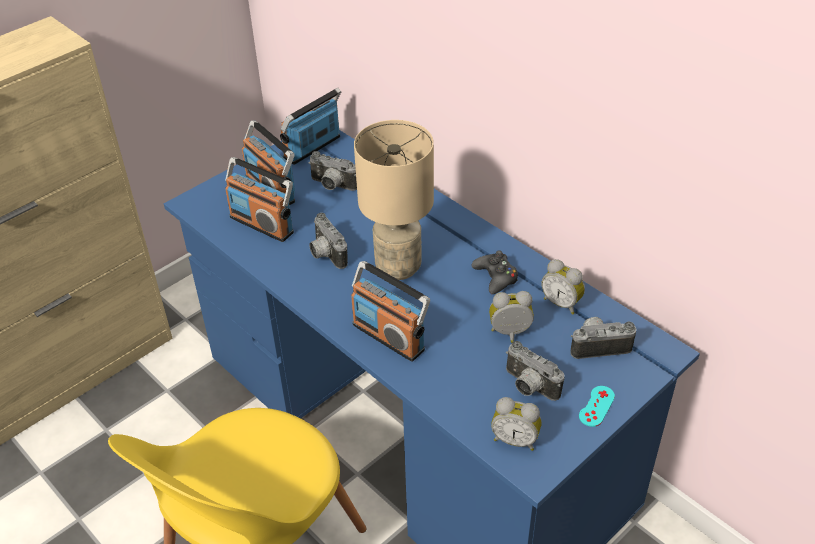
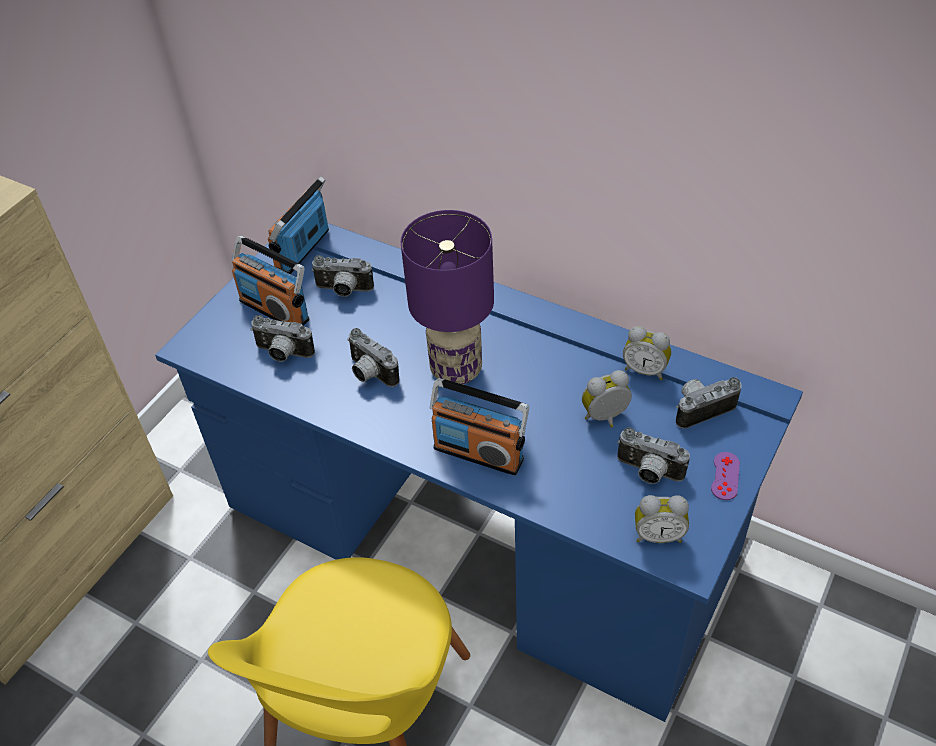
camera: 15 degrees left, 5 degrees up
(262, 224) = (282, 354): radio -> camera
(397, 267) = (455, 370): beige table lamp -> purple table lamp
(496, 277) = (565, 357): black game controller -> none
(596, 406) = (725, 476): turquoise game controller -> purple game controller

